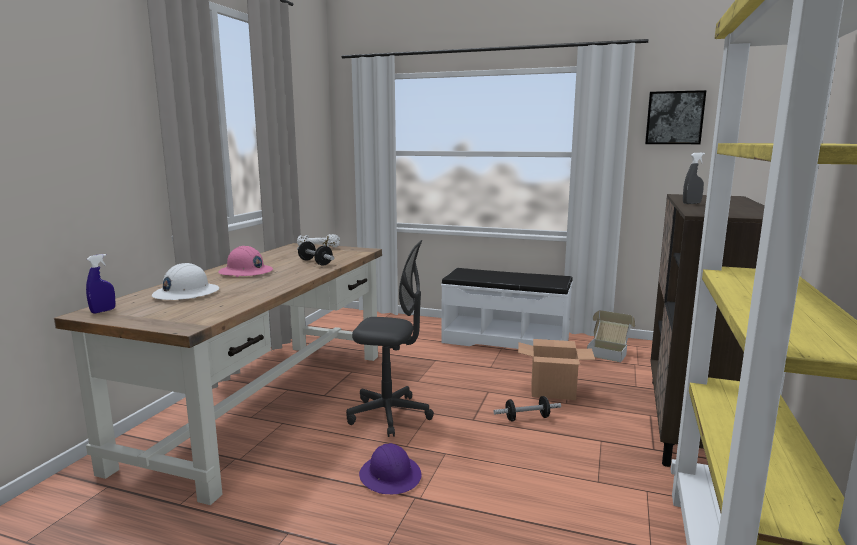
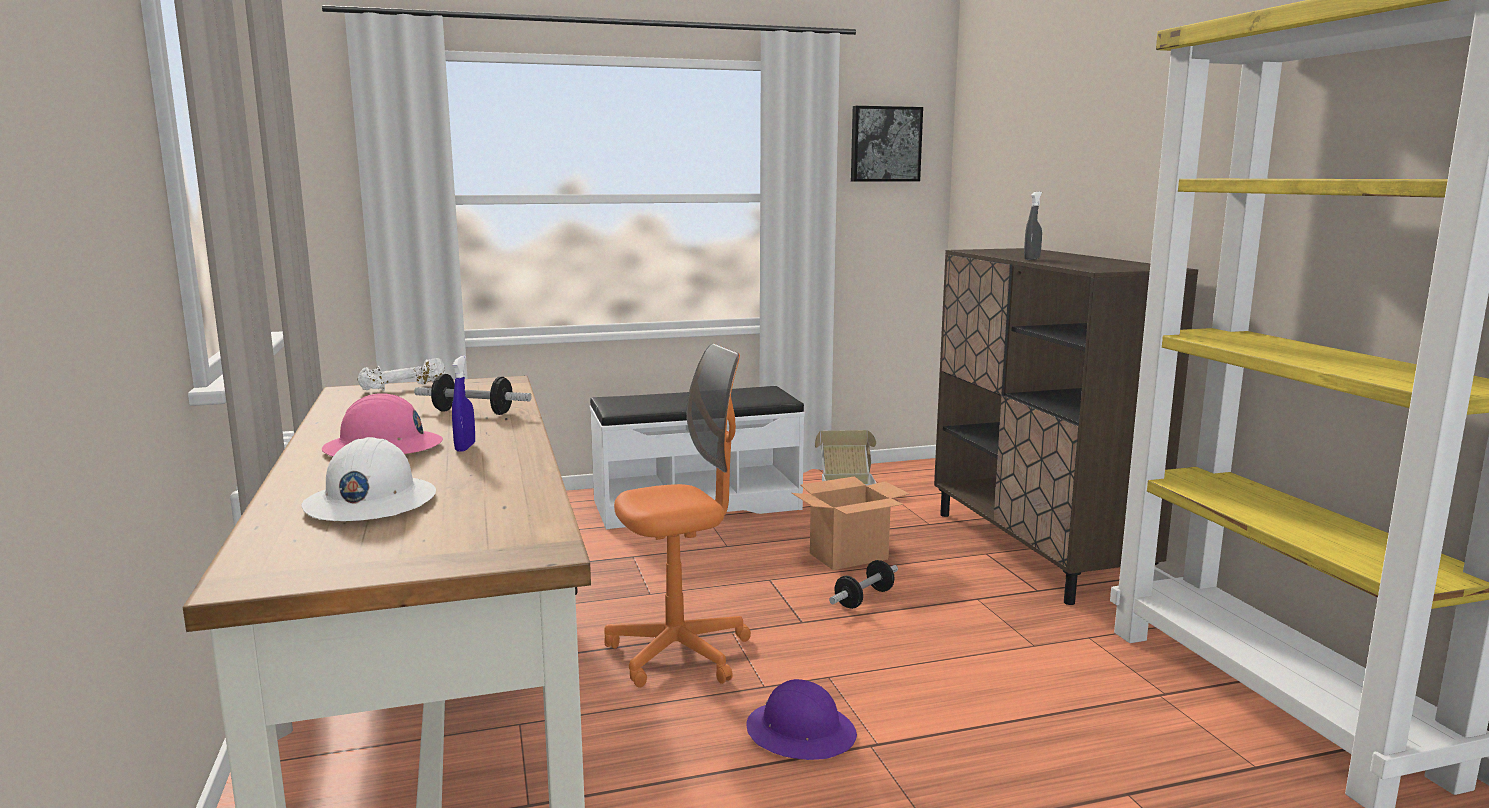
camera: 35 degrees left, 0 degrees up
(103, 311) = (275, 568): blue spray bottle -> blue spray bottle (465, 447)
(389, 415) = (679, 654): grey office chair -> orange office chair

